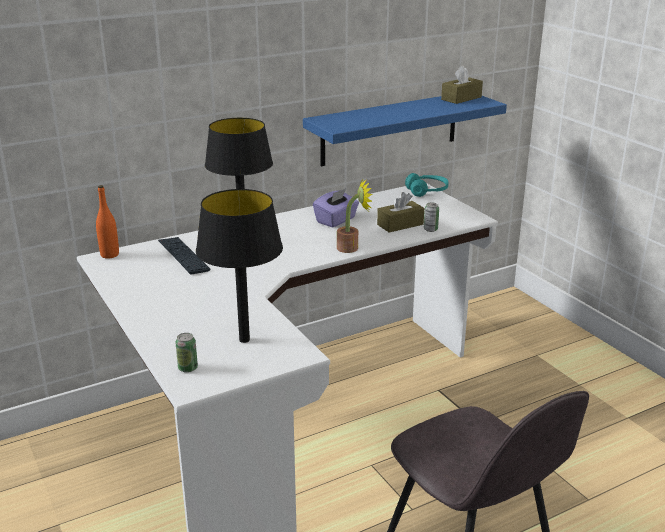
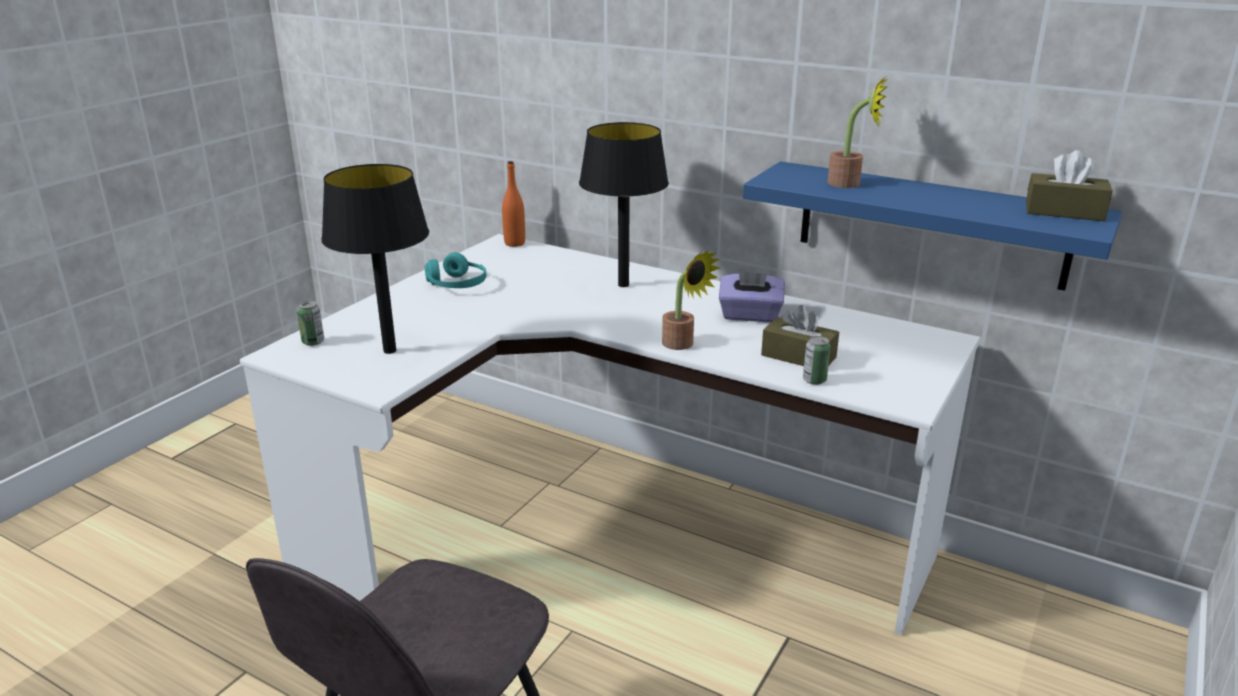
camera: 60 degrees right, 0 degrees up
(183, 256) = (548, 271): keyboard -> none
(368, 116) = (850, 184): none -> potted plant
(427, 191) = (946, 346): turquoise headphones -> turquoise headphones (457, 285)

